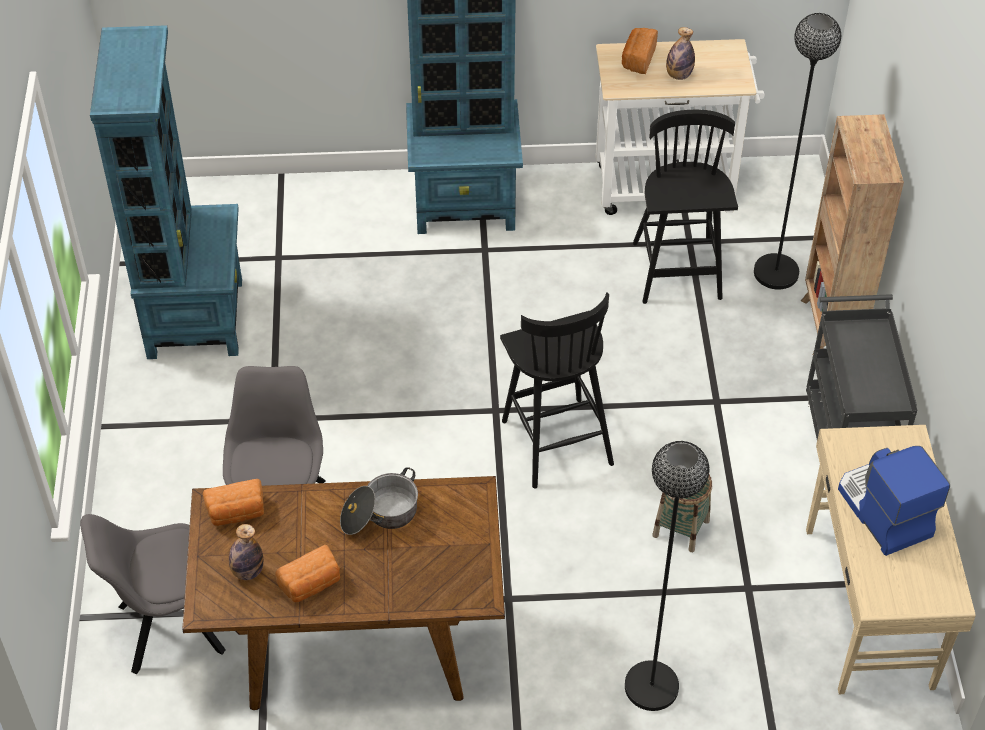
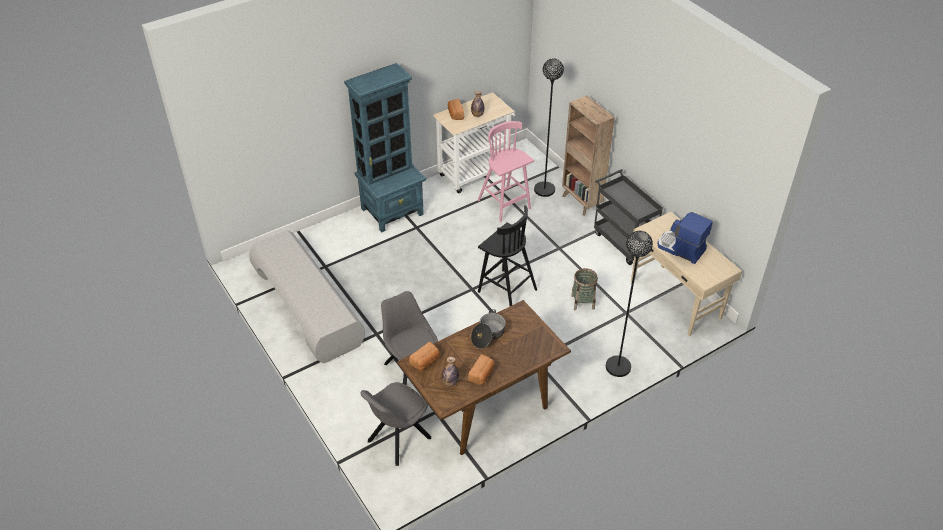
camera: 30 degrees left, 5 degrees down
(197, 318) = (307, 306): blue cabinet -> grey bench
(677, 273) = (505, 205): black stool -> pink stool

